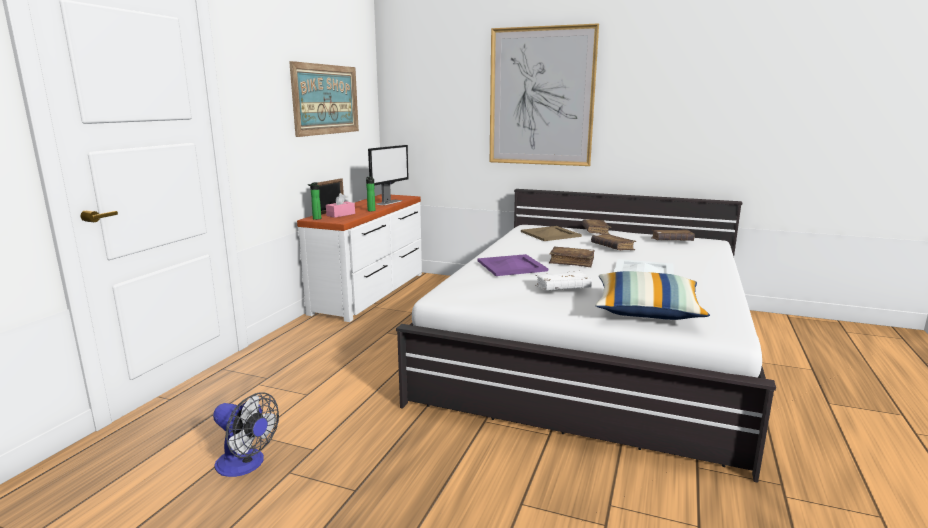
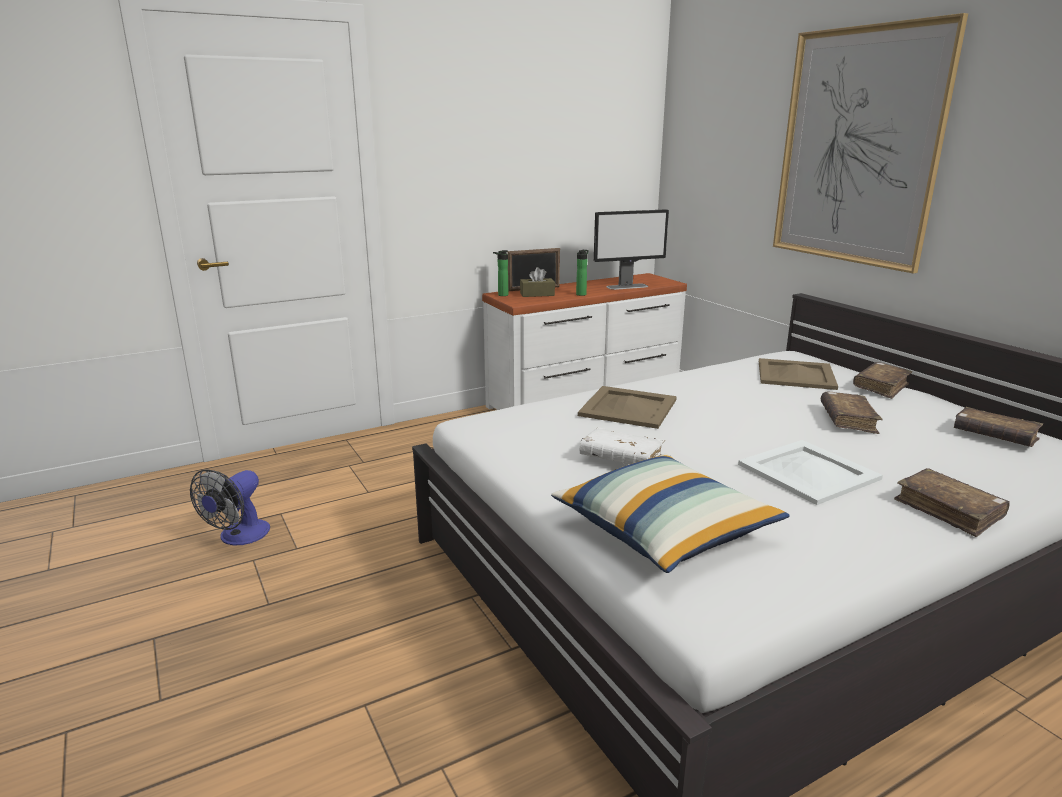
camera: 40 degrees right, 5 degrees up
(246, 465) = (238, 537): fan -> fan turned 45 degrees clockwise
(326, 99) = (553, 145): picture -> none
(341, 214) = (537, 294): pink tissue box -> brown tissue box
(512, 266) = (628, 408): purple tray -> beige tray
(571, 262) = (726, 425): brown book -> brown book (948, 510)

